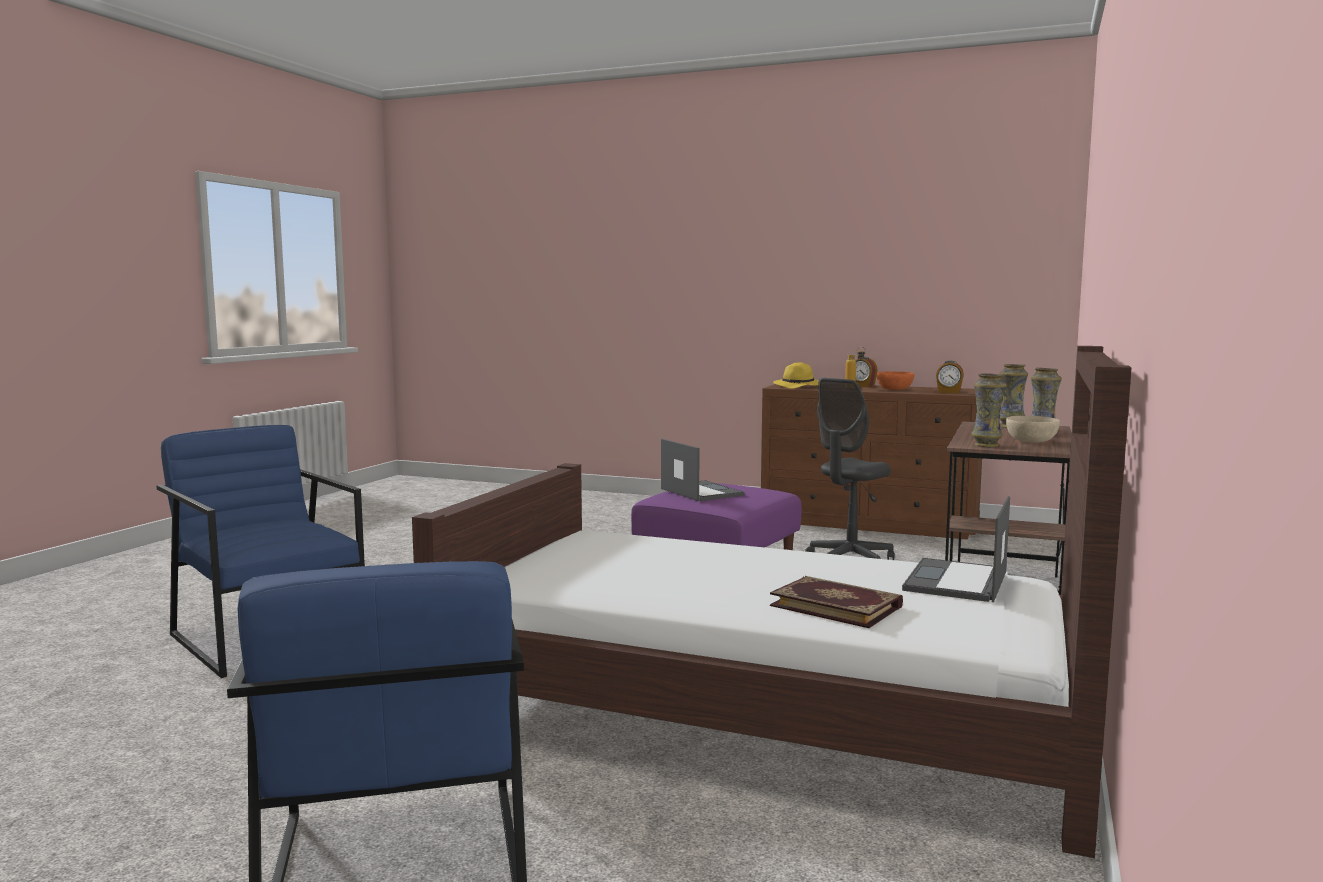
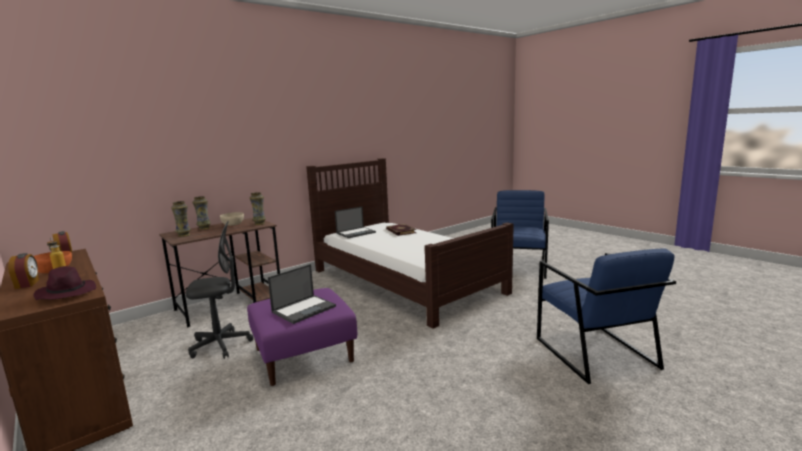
camera: 150 degrees left, 5 degrees up
(700, 492) = (304, 309): laptop -> laptop turned 135 degrees counterclockwise
(798, 386) = (66, 294): yellow hat -> purple hat

